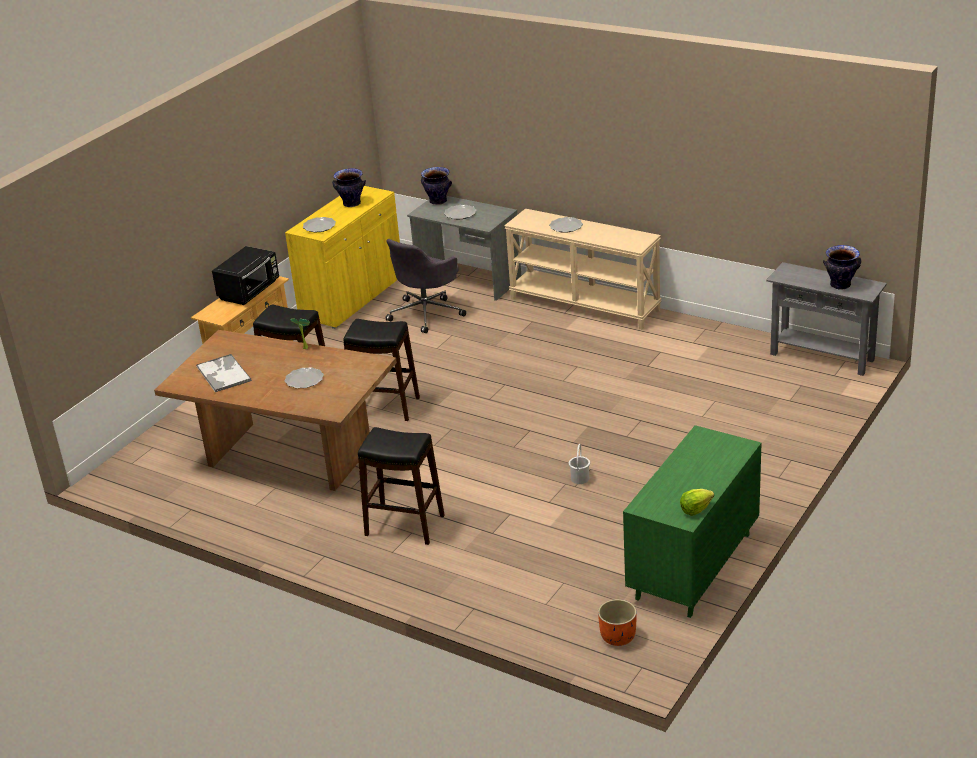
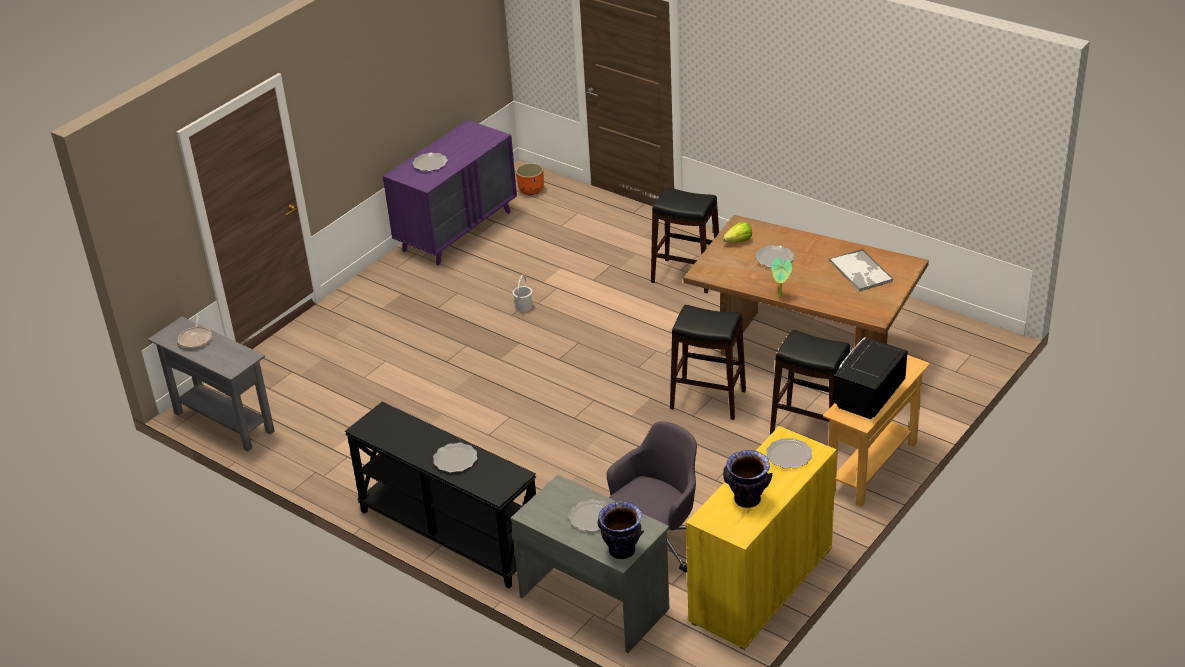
camera: 175 degrees left, 5 degrees up
(585, 304) = (448, 534): beige console table -> black console table
(693, 567) = (457, 230): green dresser -> purple dresser
(695, 509) = (458, 132): lettuce -> lettuce (738, 241)
(710, 461) = (430, 163): none -> plate
(840, 285) = (196, 339): vase -> frying pan

